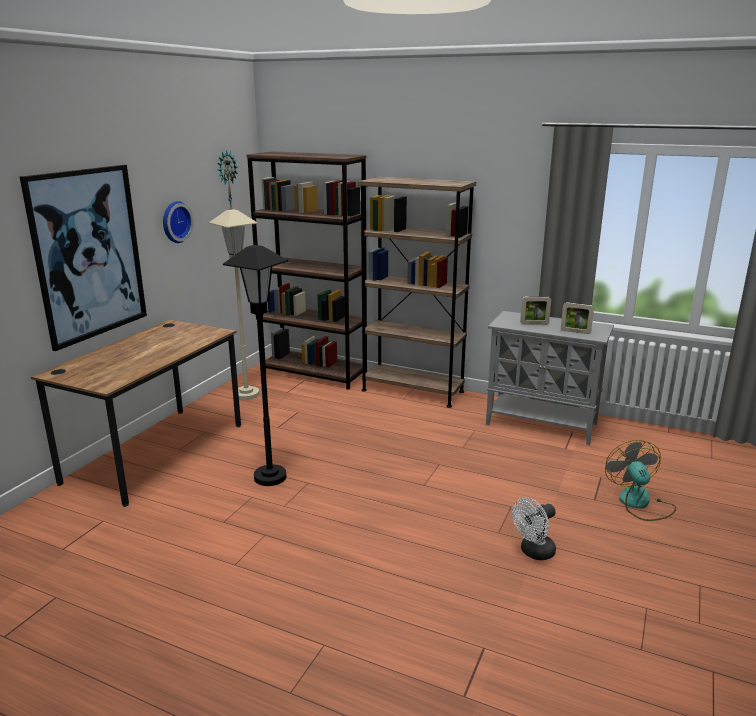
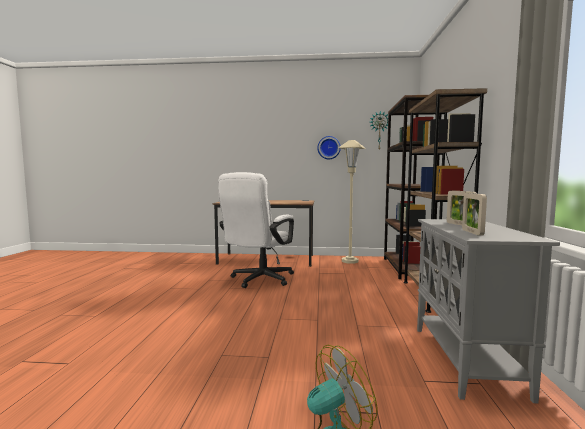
camera: 70 degrees right, 15 degrees down
(89, 254) = (267, 154): picture -> none
(270, 477) = (258, 280): black floor lamp -> white office chair
(533, 552) = (192, 375): white fan -> none

